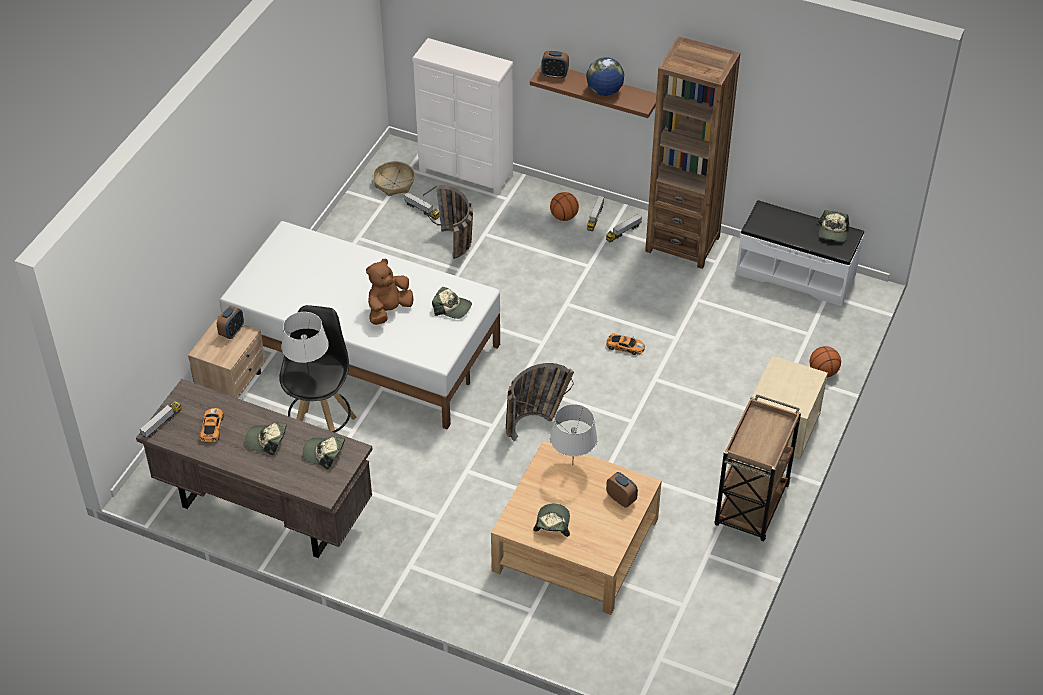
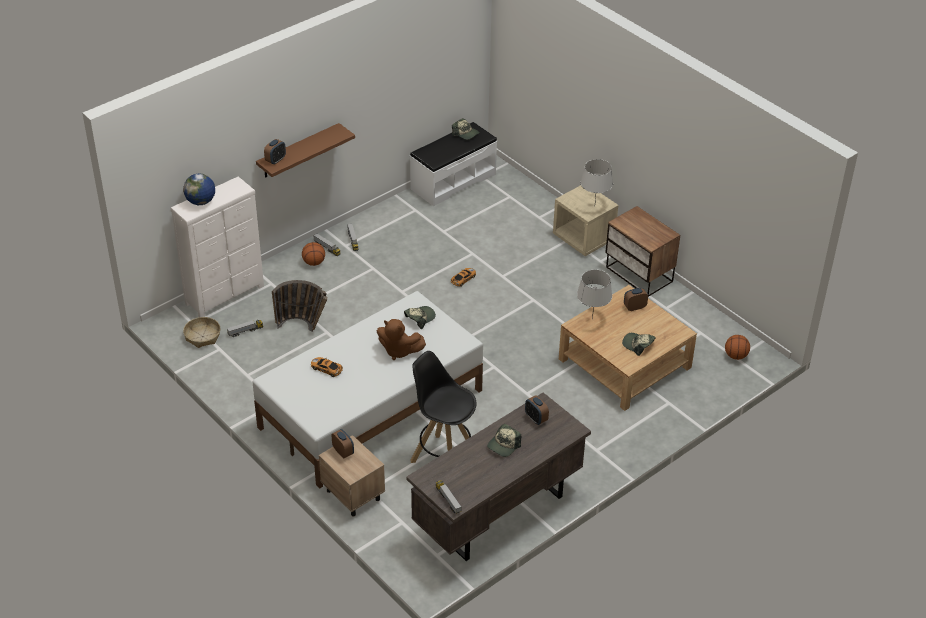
camera: 65 degrees left, 5 degrees down
(212, 428) = (472, 472): toy car -> toy car (327, 369)
(308, 374) = (448, 404): grey table lamp -> grey table lamp (594, 206)
(324, 453) = (536, 418): cap -> alarm clock
(388, 310) = (398, 351): brown plush toy -> brown plush toy turned 45 degrees counterclockwise
(537, 422) = (504, 344): basket -> none
(604, 91) = (314, 144): globe -> globe (201, 202)
(682, 243) = (386, 218): brown bookcase -> none
(751, 507) = (639, 275): brown cart -> nightstand
(823, 372) = (546, 203): basketball -> basketball (735, 356)

